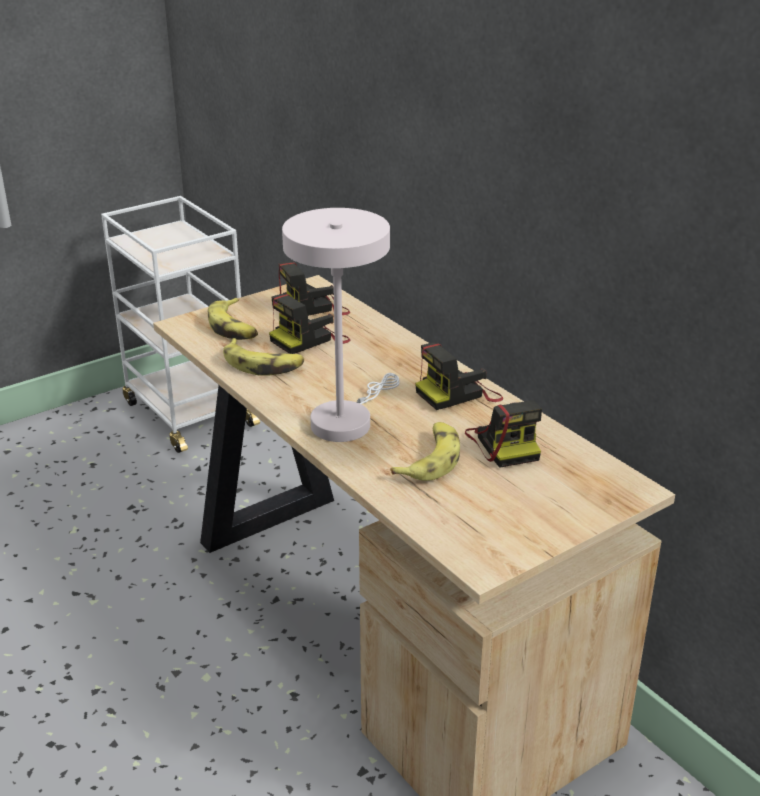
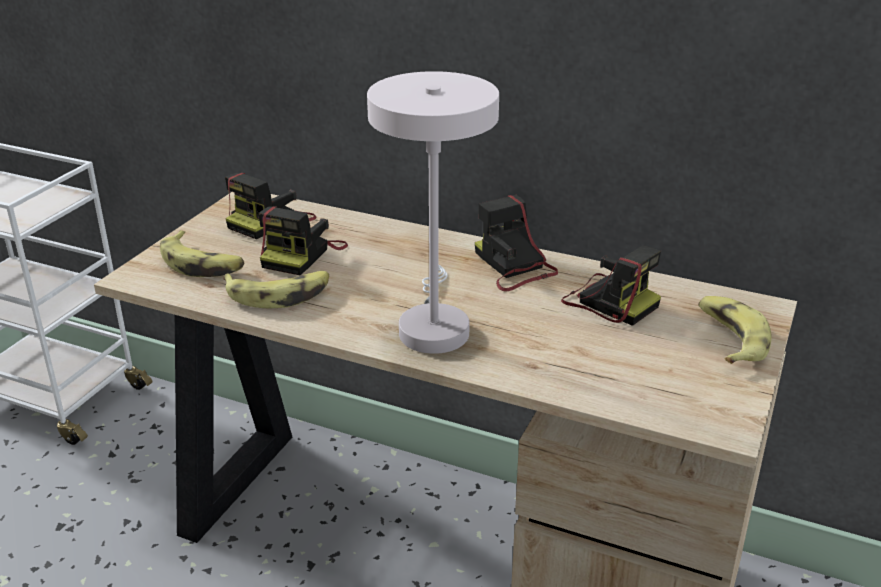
camera: 30 degrees left, 0 degrees up
(430, 460) = (560, 339): banana -> banana (729, 338)
(458, 394) = (513, 267): camera -> camera turned 120 degrees clockwise

